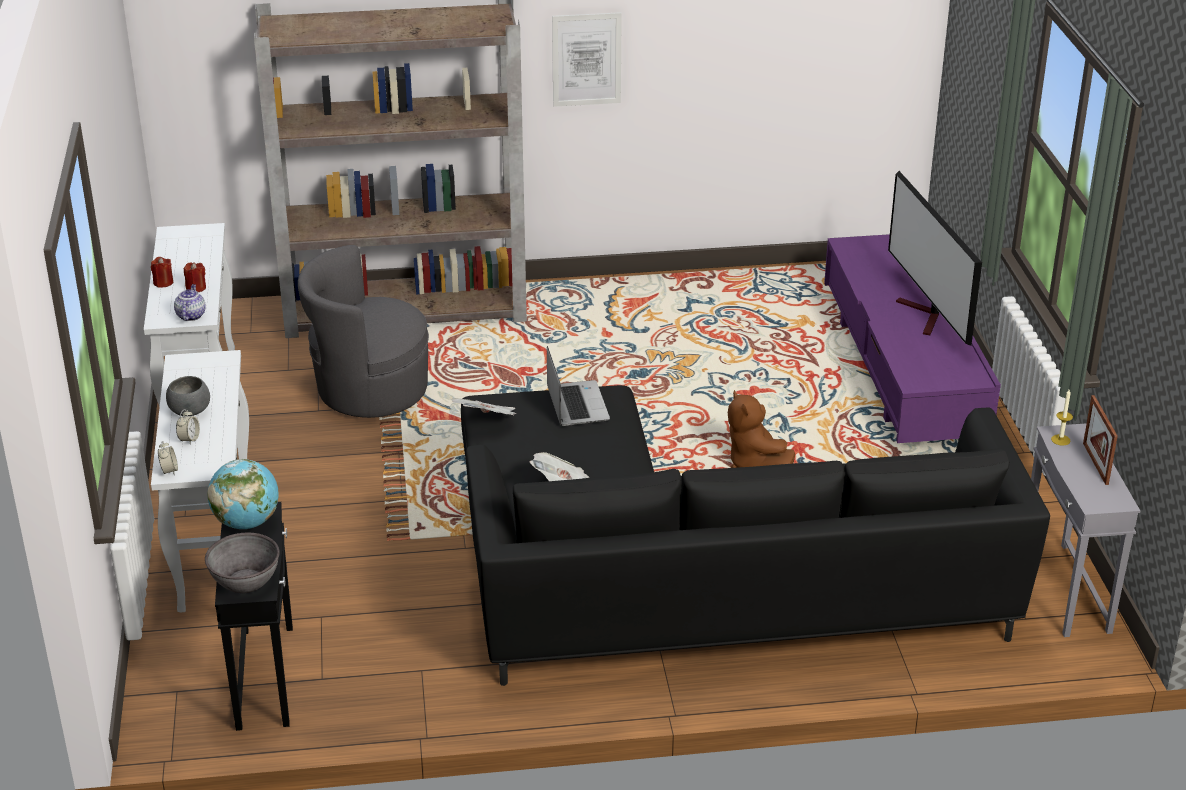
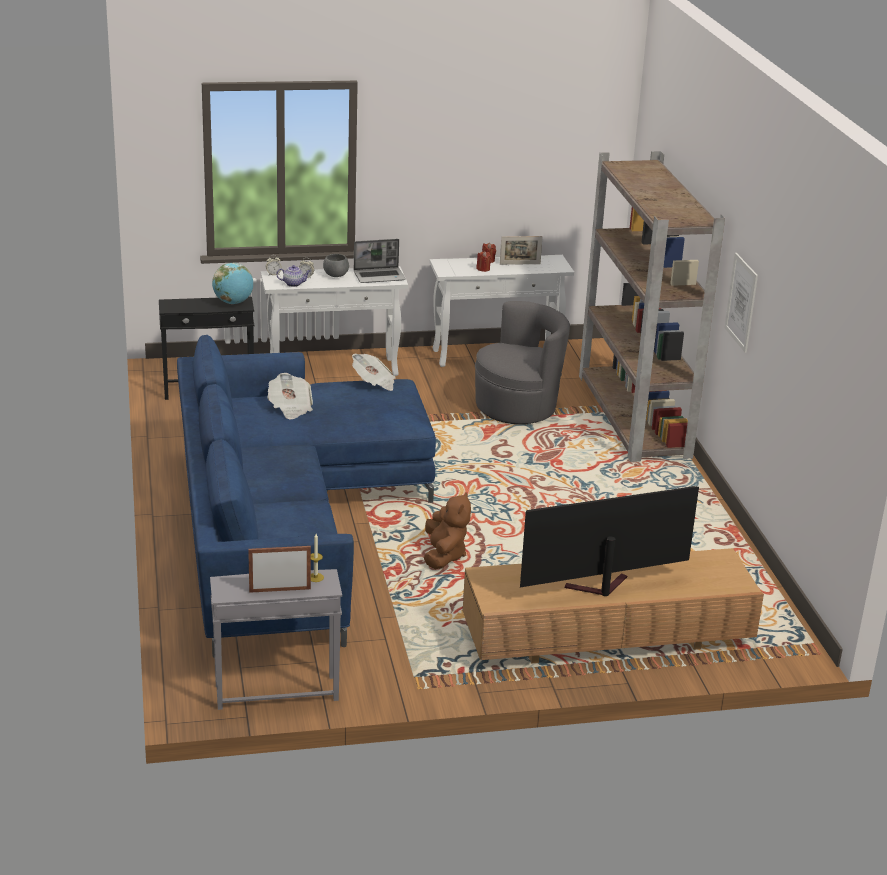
camera: 85 degrees right, 5 degrees down
(185, 259) = (520, 264): none -> picture frame
(190, 315) = (447, 269): teapot -> teapot (294, 284)
(245, 580) = (178, 305): grey bowl -> none
(370, 390) = (517, 407): grey armchair -> grey armchair turned 75 degrees clockwise
(576, 404) = (396, 411): laptop -> laptop (380, 276)
(697, 588) = (285, 527): black sofa -> blue sofa
(754, 463) = (444, 555): brown plush toy -> brown plush toy turned 120 degrees clockwise
(903, 369) = (606, 637): purple tv stand -> brown tv stand

